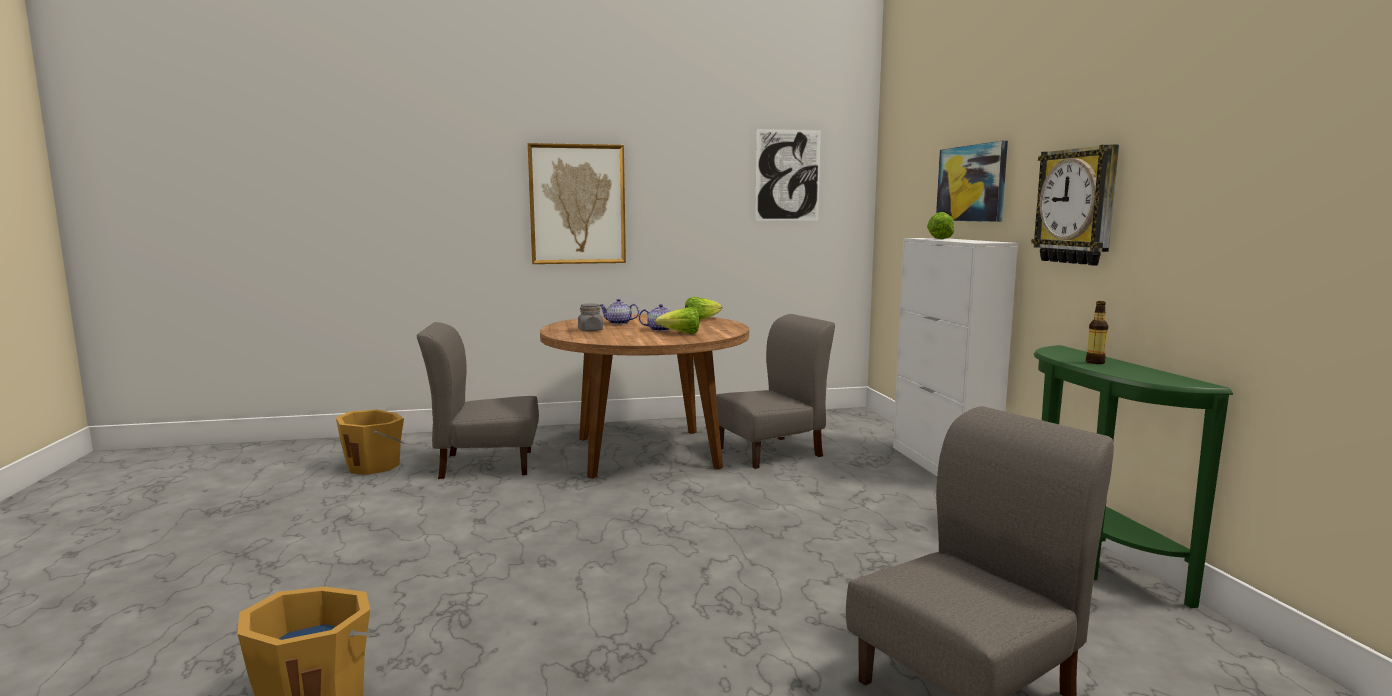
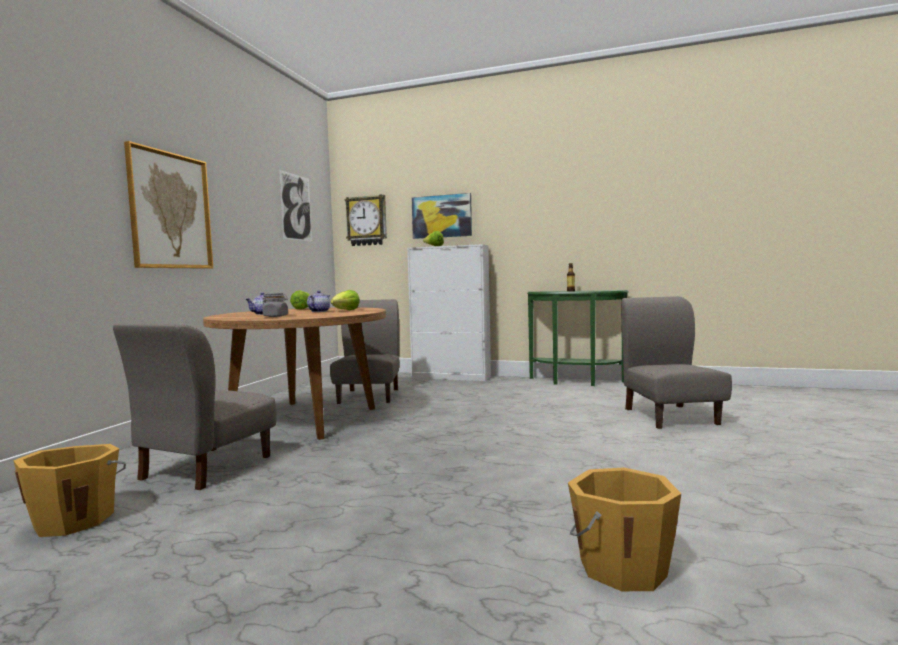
camera: 60 degrees left, 5 degrees down
(1077, 206) = (528, 224): wall clock -> wall clock (367, 221)

